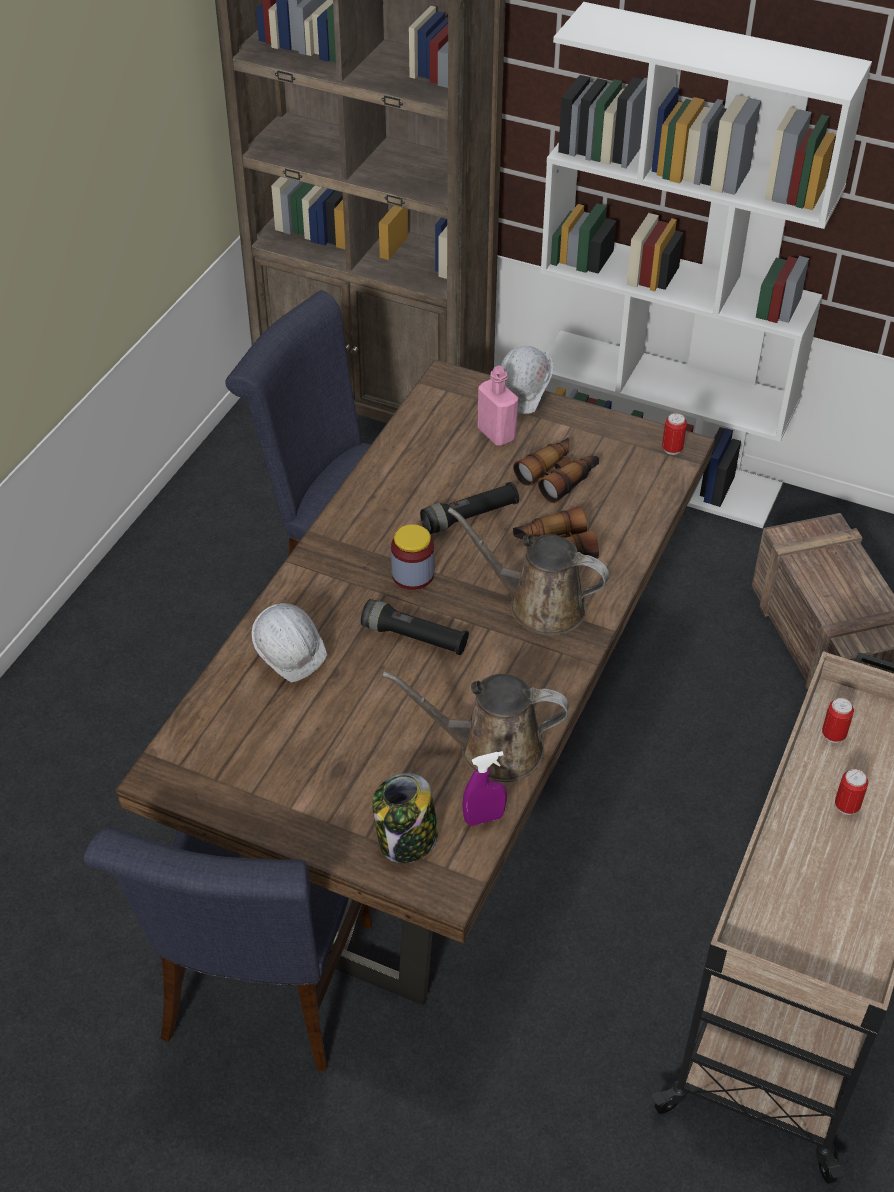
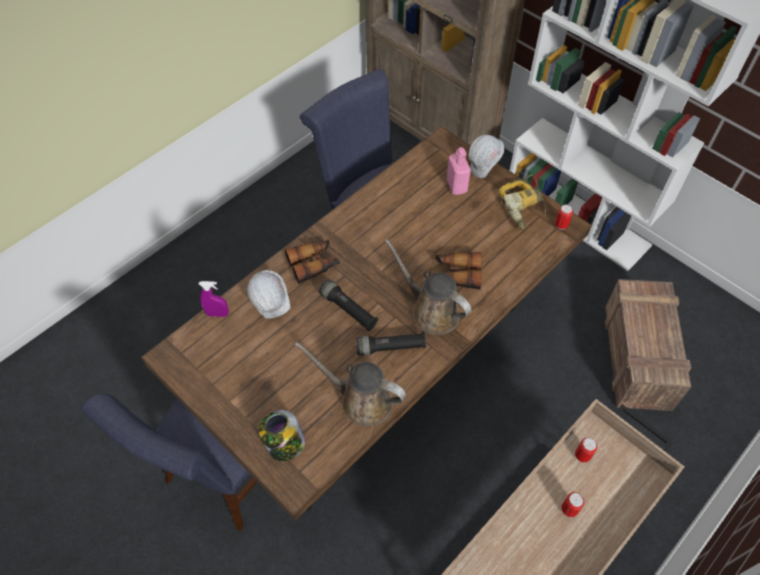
camera: 20 degrees right, 10 degrees up
(412, 575) = (365, 267): jar -> none
(470, 517) = (416, 238): black flashlight -> black flashlight (390, 347)
(484, 818) = (336, 445): purple spray bottle -> purple spray bottle (217, 314)
(558, 476) = (482, 225): binoculars -> binoculars (313, 264)
(608, 438) = (524, 206): none -> power drill

